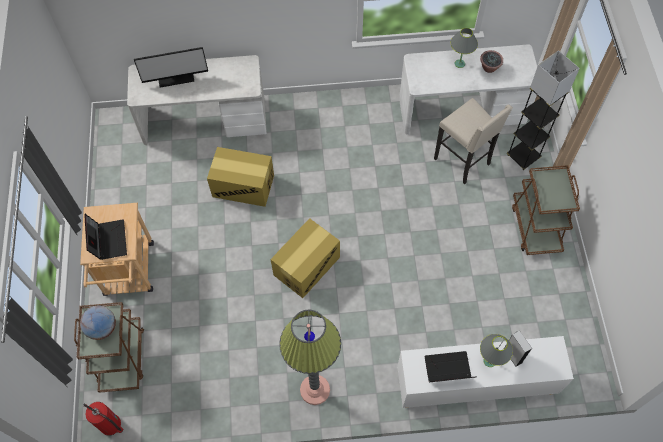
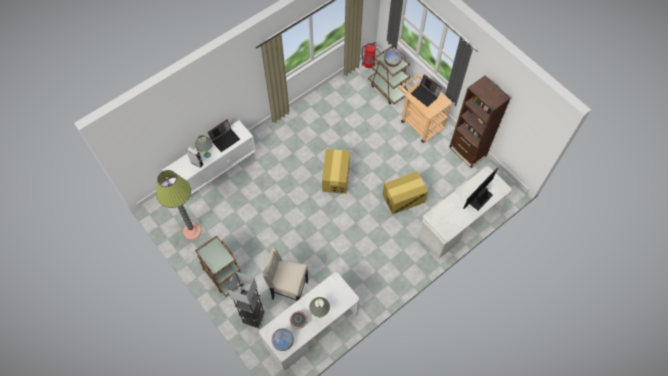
camera: 145 degrees right, 0 degrees up
(110, 195) = (467, 151): none -> brown bookcase
(315, 390) = (290, 125): floor lamp -> floor lamp (192, 231)
(519, 59) = (283, 342): none -> globe

